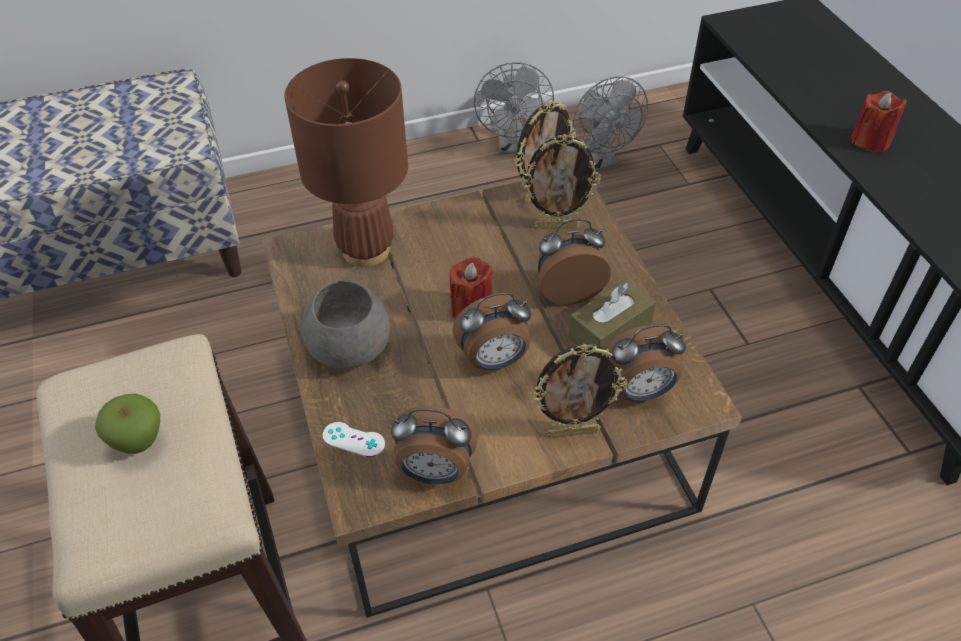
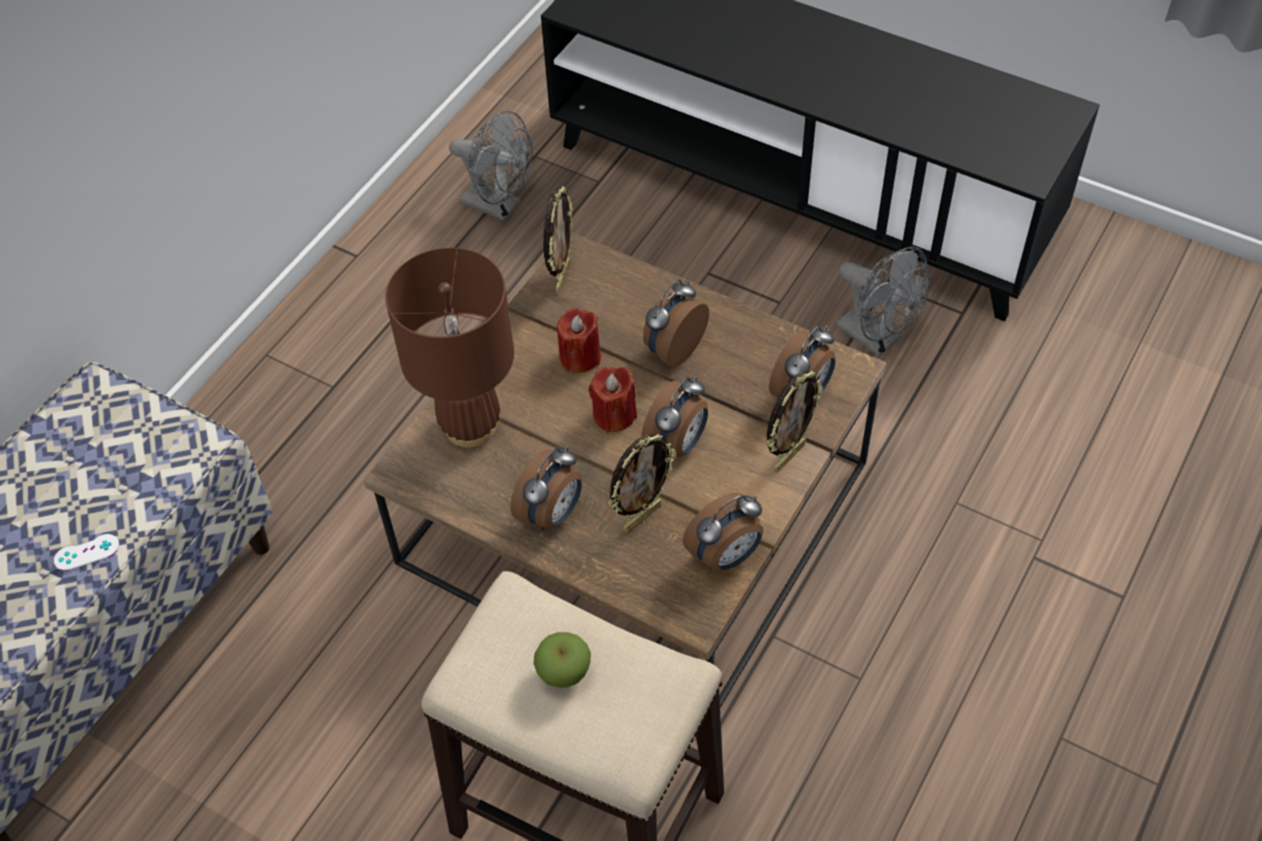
camera: 40 degrees left, 5 degrees up
(349, 345) = (552, 514): grey bowl -> alarm clock
(353, 439) = (641, 579): white game controller -> white game controller (86, 552)
(512, 146) = (398, 241): grey fan -> grey fan (876, 338)
(557, 226) = (605, 298): picture frame -> picture frame (642, 516)
(610, 330) = (736, 360): brown tissue box -> none
(870, 140) = (789, 70): red candle -> red candle (580, 357)

